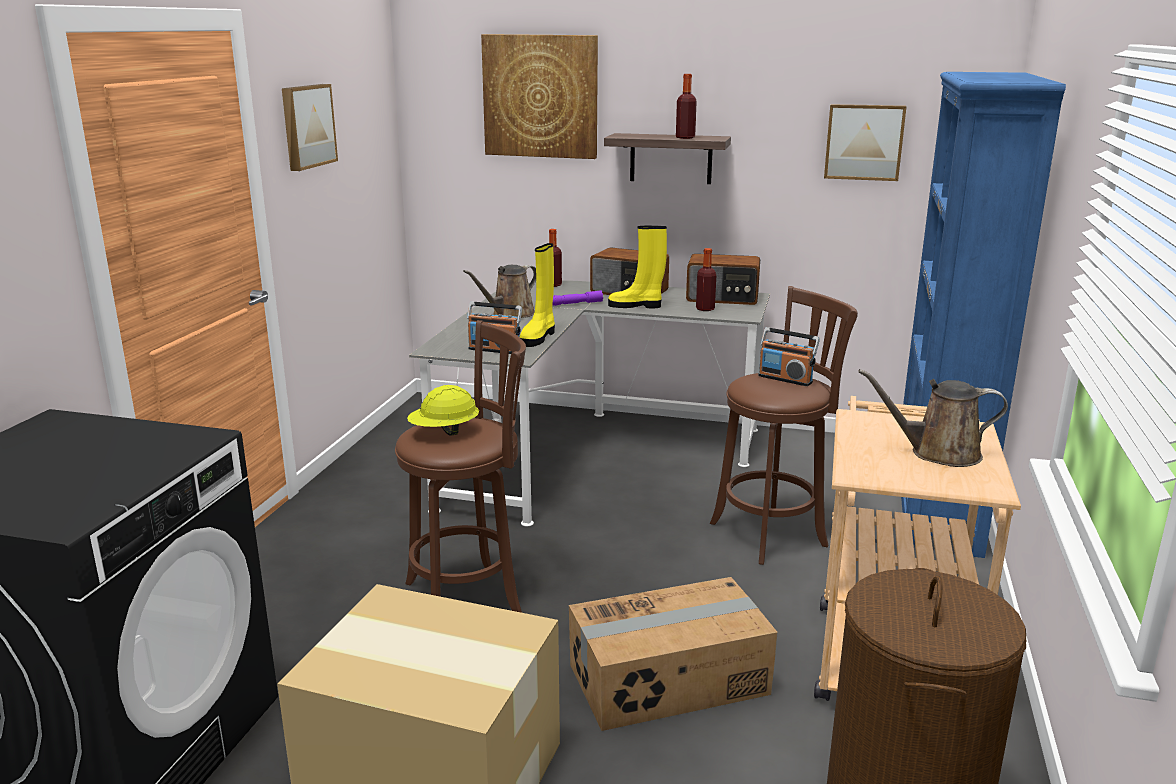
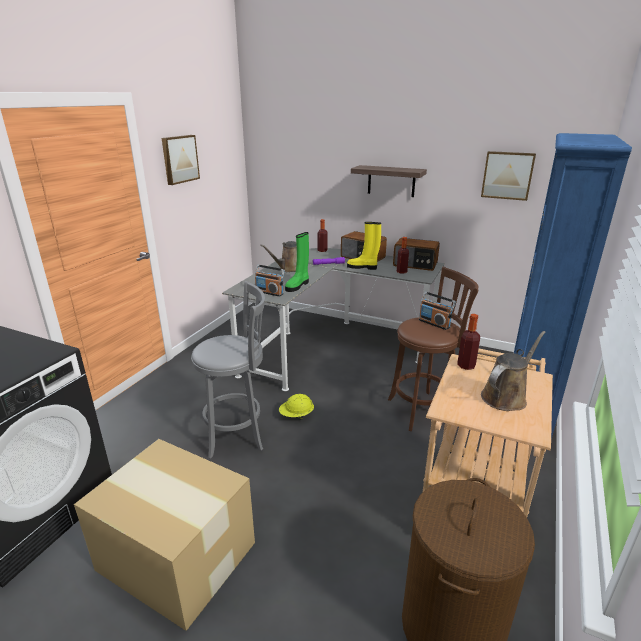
camera: 10 degrees right, 5 degrees up
(444, 432) = (220, 346): yellow hard hat -> yellow hard hat (296, 415)
(469, 597) = (238, 434): brown stool -> grey stool
(538, 337) = (297, 285): yellow boot -> green boot
(540, 96) = (319, 142): picture -> none
(669, 680) = (332, 506): cardboard box -> none
(685, 137) = (398, 169): bottle -> bottle (466, 365)
(938, 453) = (506, 396): brown watering can -> brown watering can turned 120 degrees clockwise

